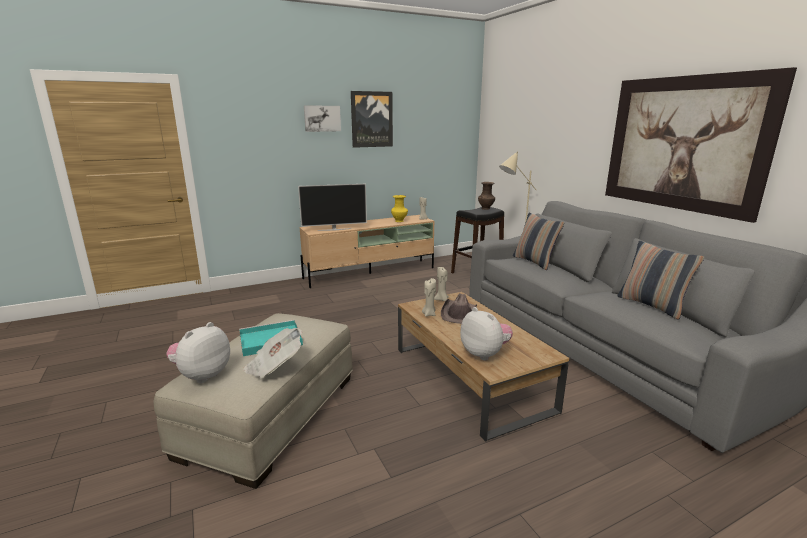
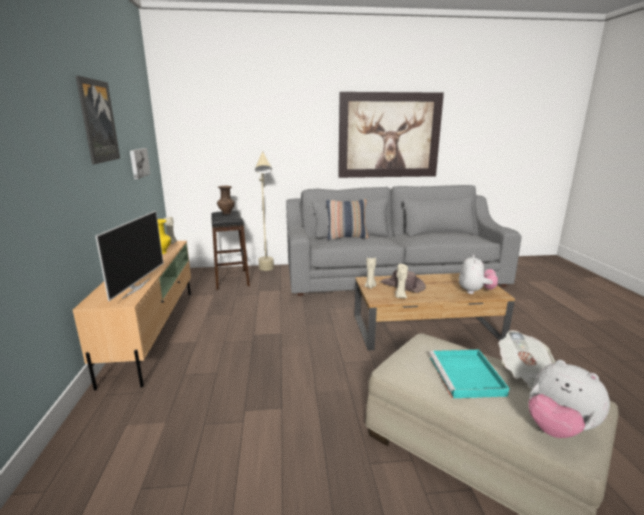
camera: 70 degrees left, 0 degrees up
(322, 118) = (57, 119): picture -> picture (138, 163)
(485, 354) = (475, 291): plush toy -> plush toy turned 120 degrees clockwise
(652, 305) = (442, 233): pillow -> none

